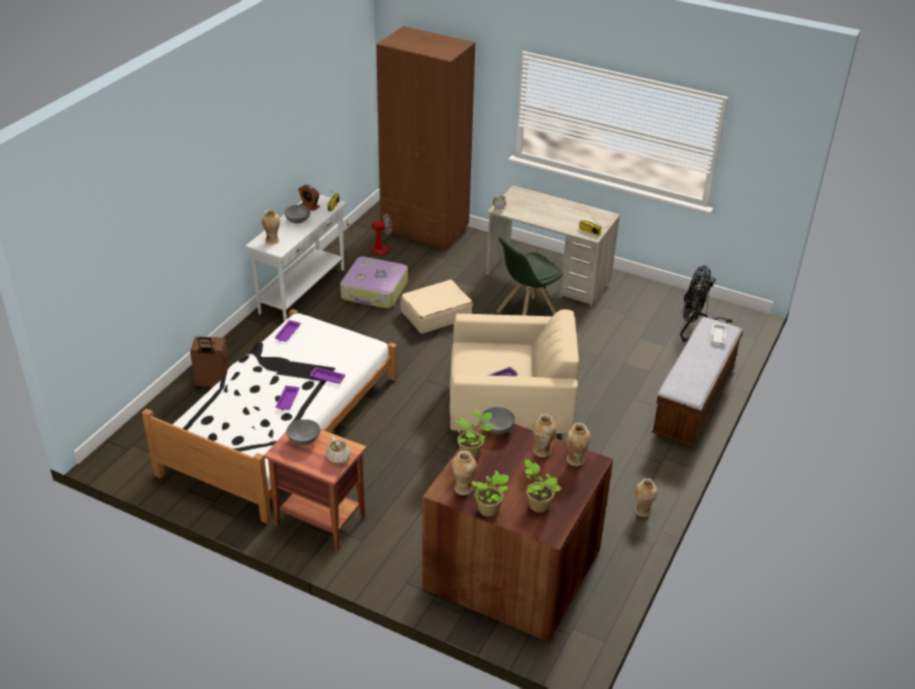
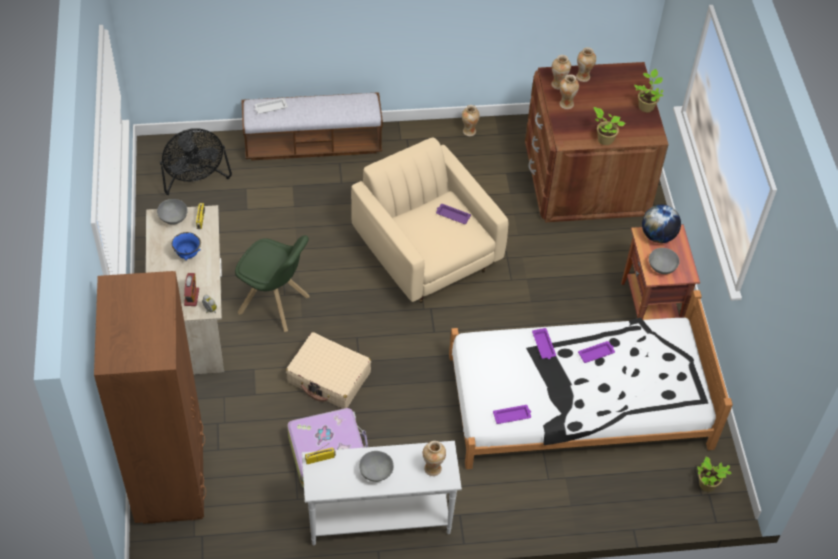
camera: 125 degrees left, 15 degrees up
(212, 384) = (579, 493): brown suitcase -> none
(309, 206) = (338, 481): alarm clock -> alarm clock (191, 297)
(339, 458) = (658, 236): beige teapot -> globe
(374, 247) = (243, 506): fan -> none
(463, 489) = (641, 127): vase -> vase (583, 77)
(497, 428) = (566, 137): grey bowl -> grey bowl (173, 218)
(537, 504) = (617, 86): potted plant -> potted plant (707, 485)
(558, 216) = (187, 255): none -> blue bowl

